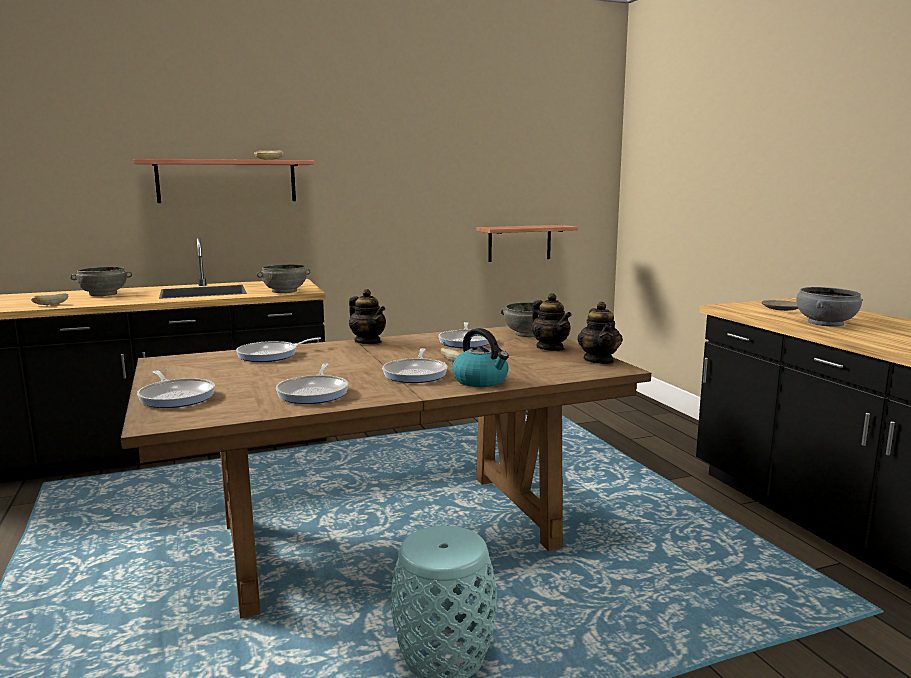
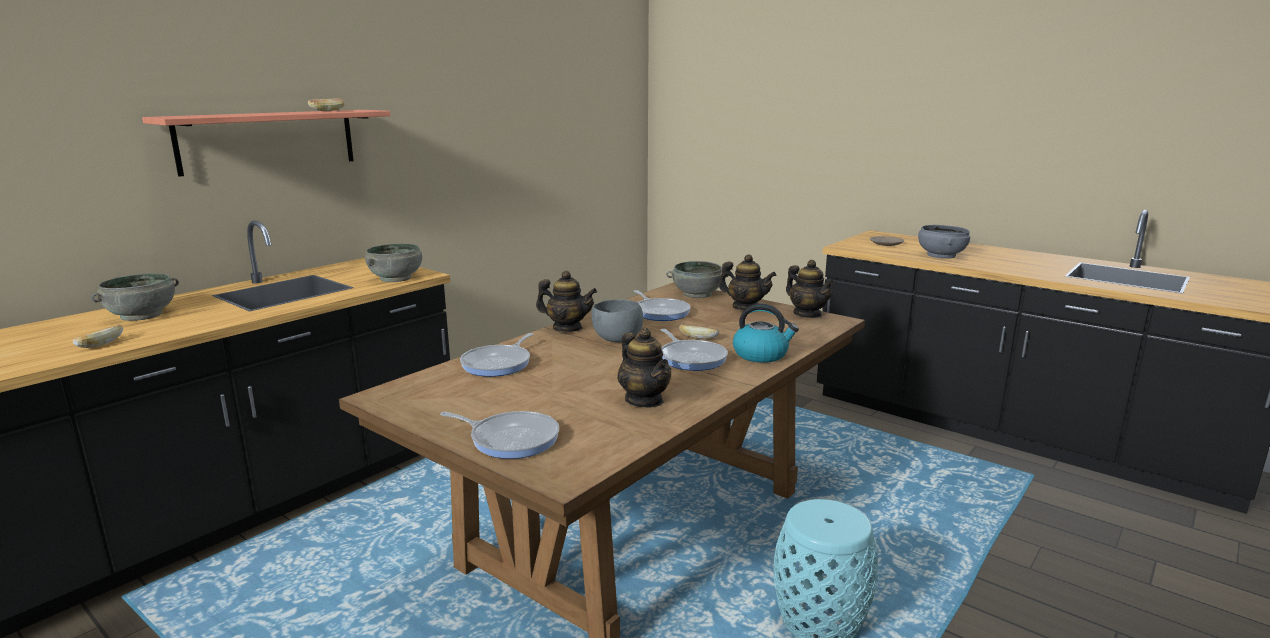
camera: 30 degrees left, 5 degrees up
(314, 393) = (644, 400): frying pan -> teapot
(386, 354) = (616, 340): none -> grey bowl
(519, 243) = (572, 190): shelf -> none

